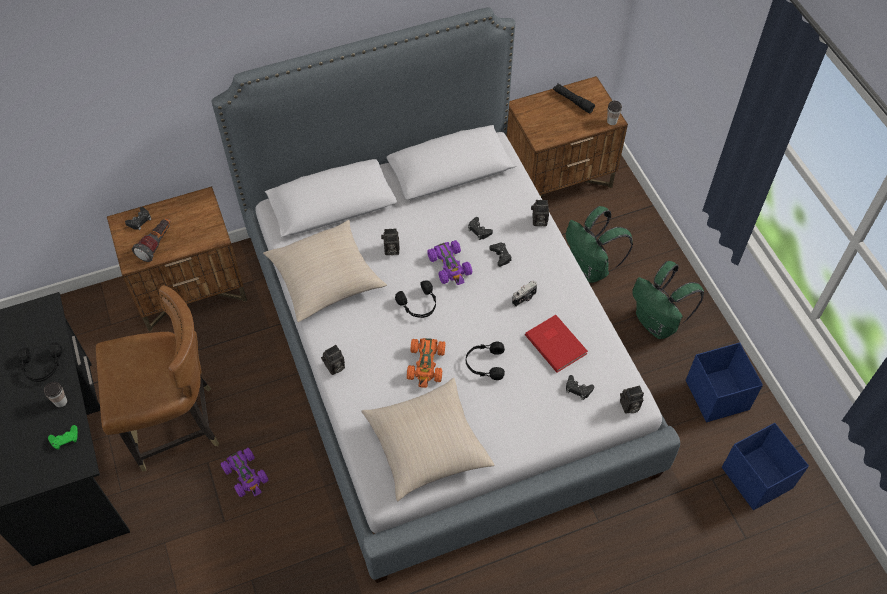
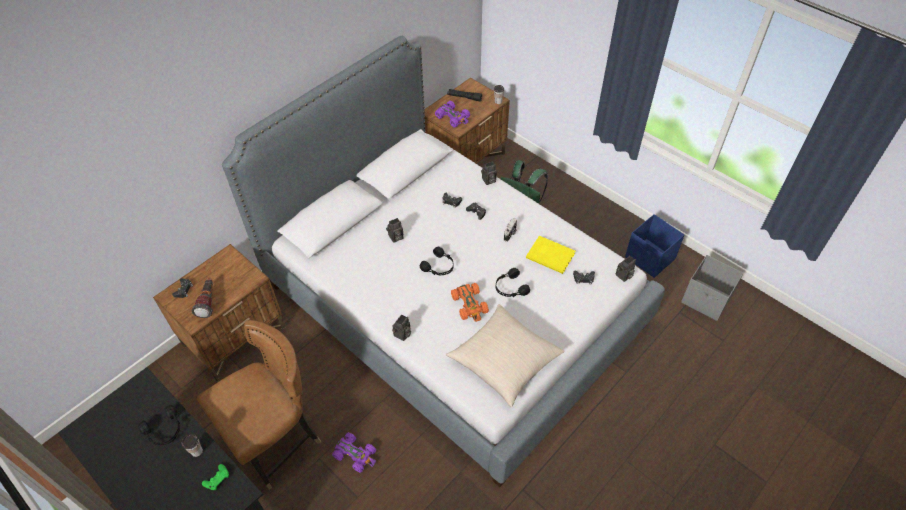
camera: 25 degrees left, 5 degrees down
(325, 279) = (358, 276): beige pillow -> none
(450, 266) = (445, 232): purple toy car -> purple toy car (453, 117)
(556, 343) = (550, 254): red book -> yellow book
(658, 323) = (585, 228): green backpack -> none
(757, 479) = (706, 300): blue storage box -> grey storage box

